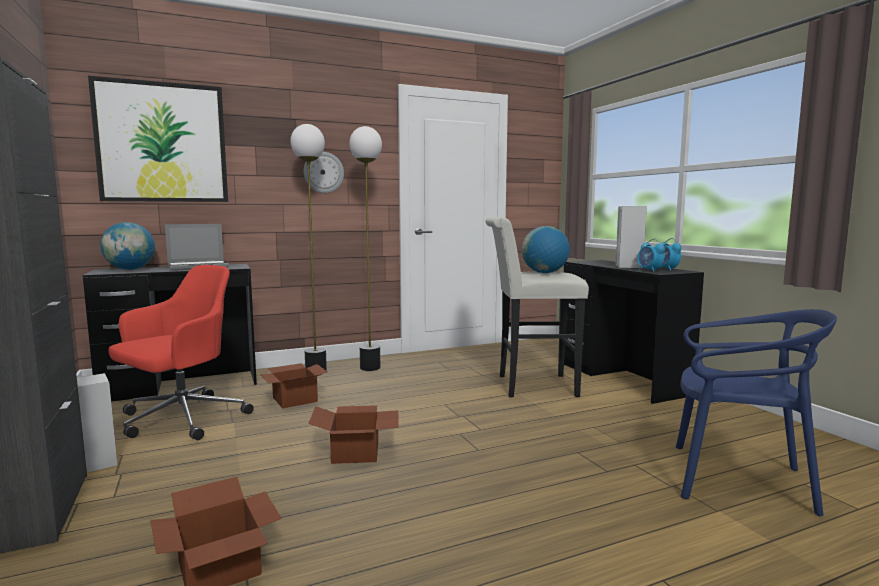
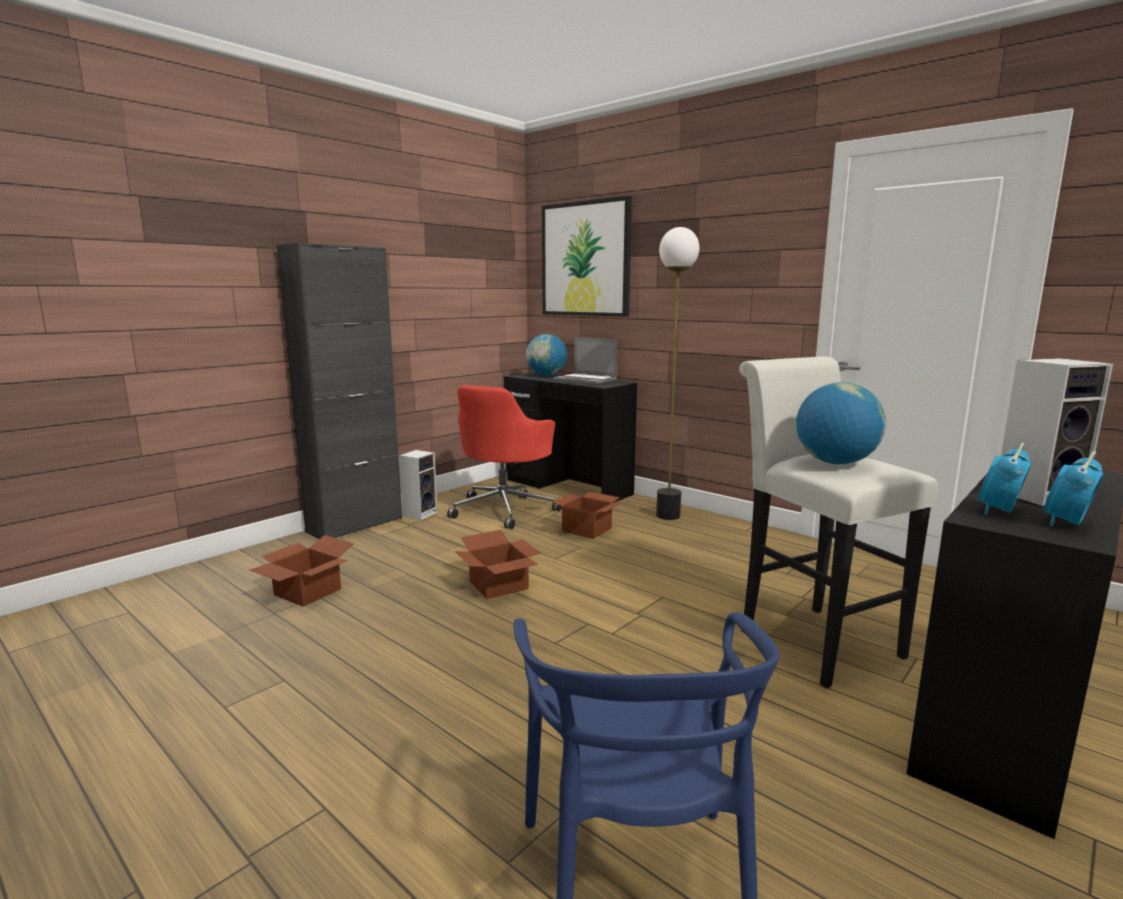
camera: 65 degrees right, 5 degrees up
(181, 419) = (504, 509): red office chair -> red office chair turned 105 degrees clockwise
(323, 172) = (722, 281): wall clock -> none
(370, 368) = (718, 533): floor lamp -> none

